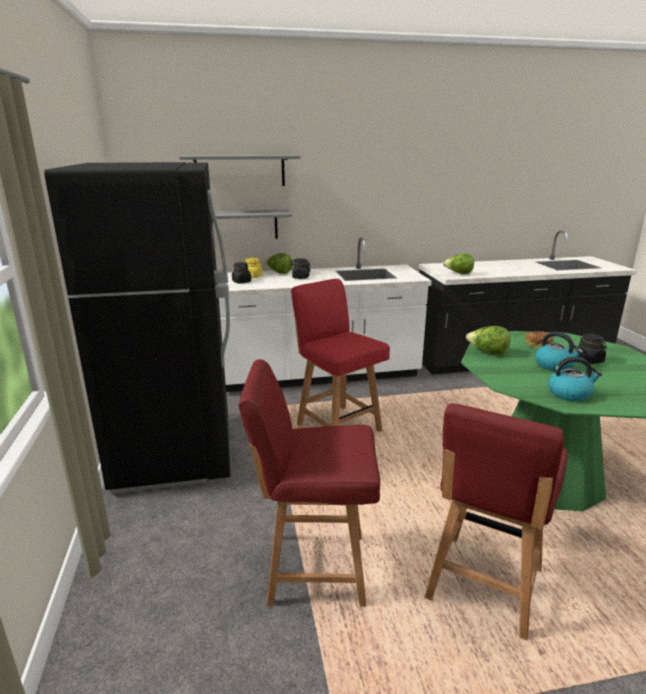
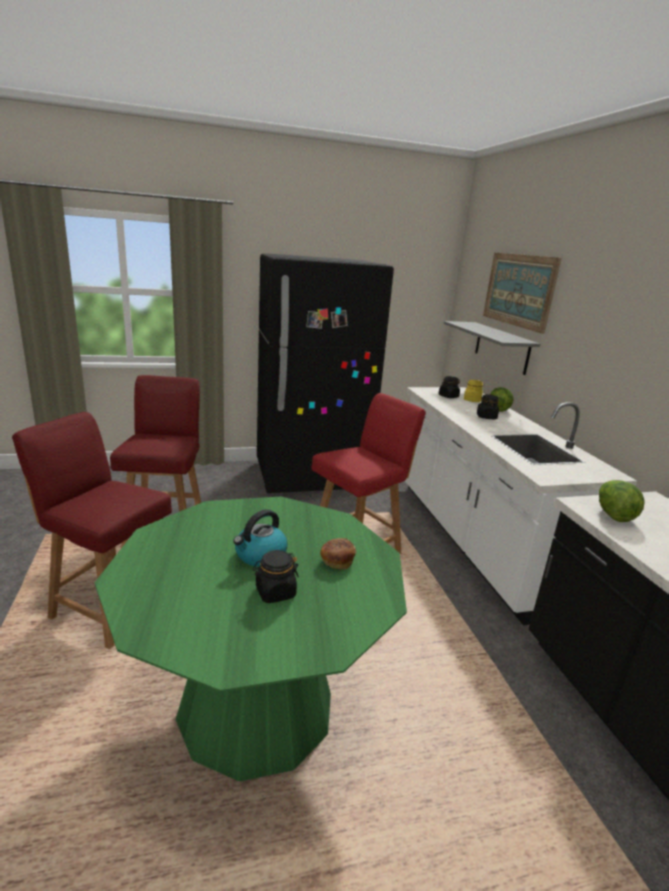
camera: 85 degrees right, 0 degrees up
(240, 171) = (518, 290): grey shelf -> picture
(487, 352) = (306, 516): lettuce -> none
(570, 393) = (176, 543): kettle -> none

